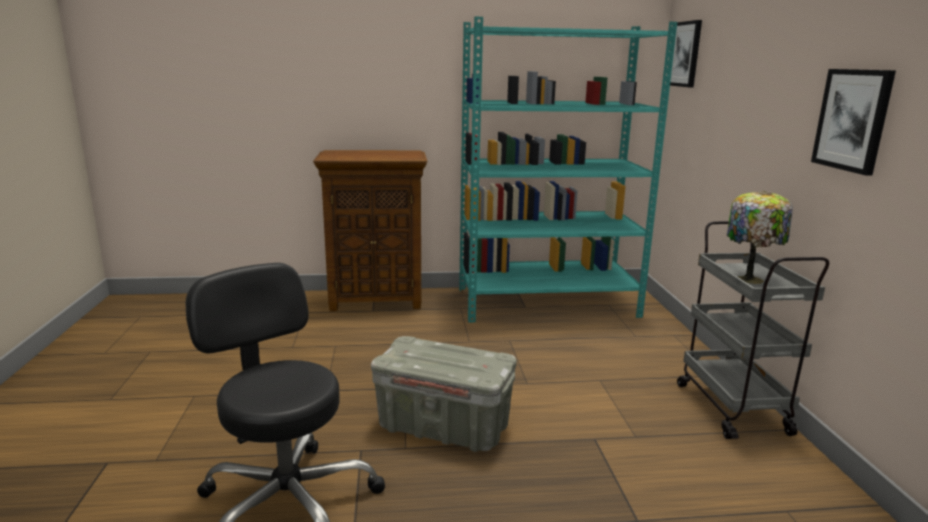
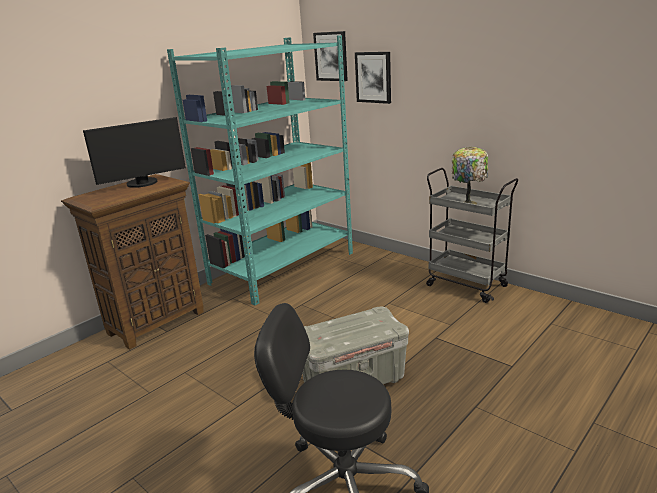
camera: 40 degrees left, 5 degrees up
(391, 153) = (143, 183): none -> monitor
(853, 120) = (508, 95): picture -> picture (373, 77)

